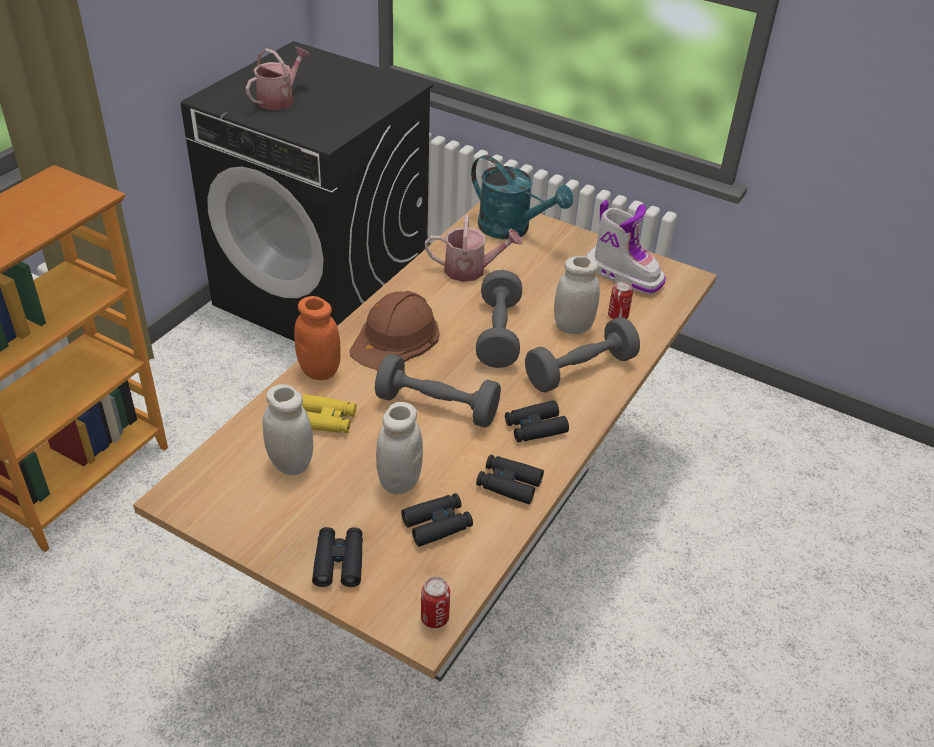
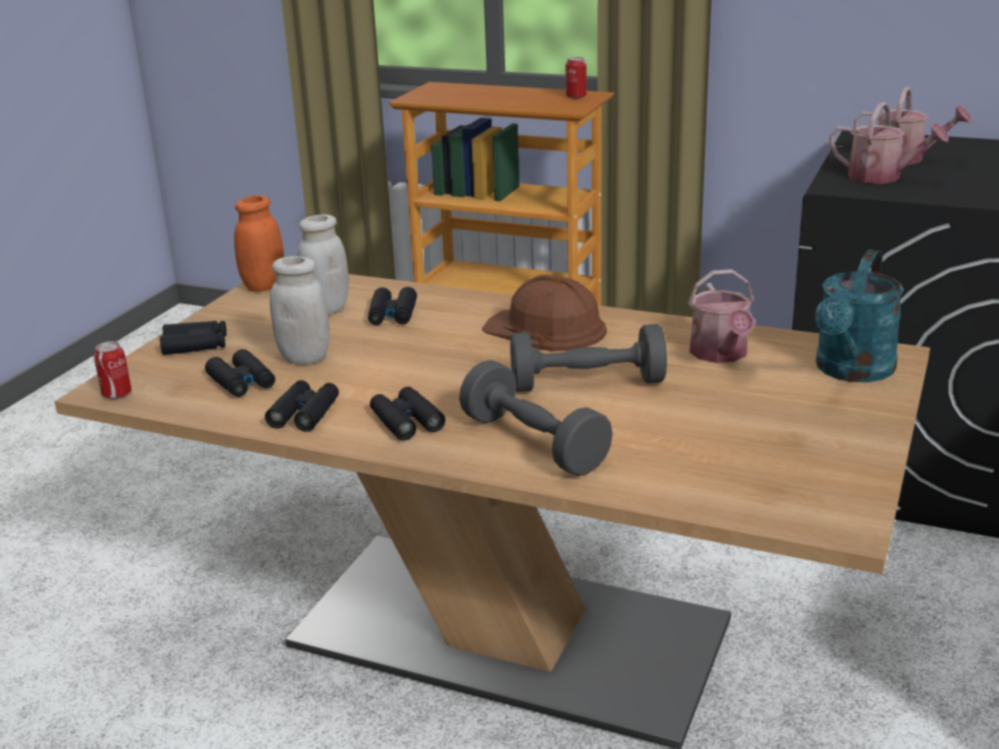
camera: 85 degrees right, 15 degrees down
(315, 118) = (882, 177): none -> watering can
(319, 371) = (470, 301): orange jar -> orange jar (264, 286)
(326, 420) = (392, 314): yellow binoculars -> black binoculars
(437, 407) = (429, 363): grey dumbbell -> none
(573, 327) = (632, 432): white jar -> none
(618, 316) = (682, 465): can -> can (576, 96)
(624, 274) = (804, 465): boot -> none

